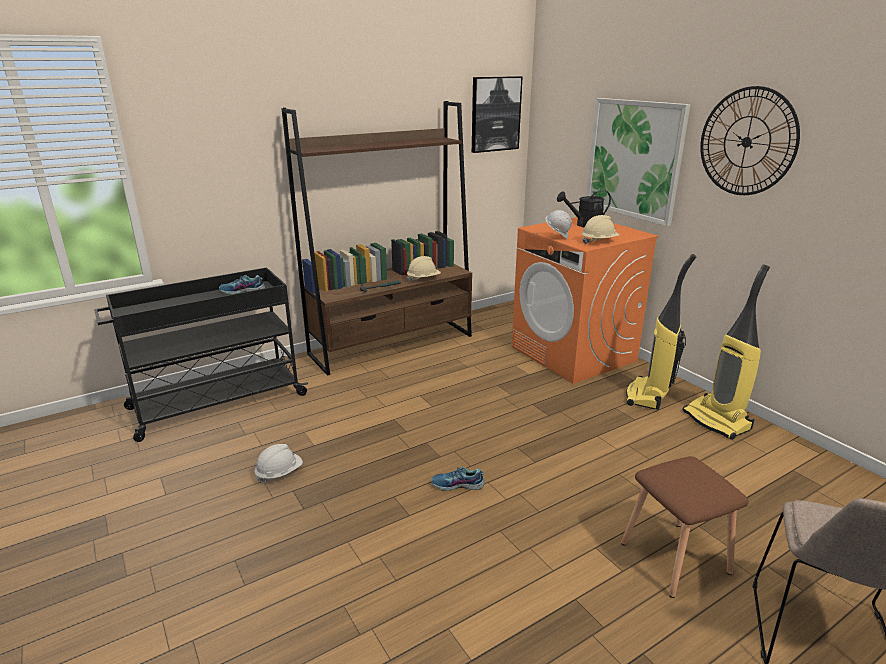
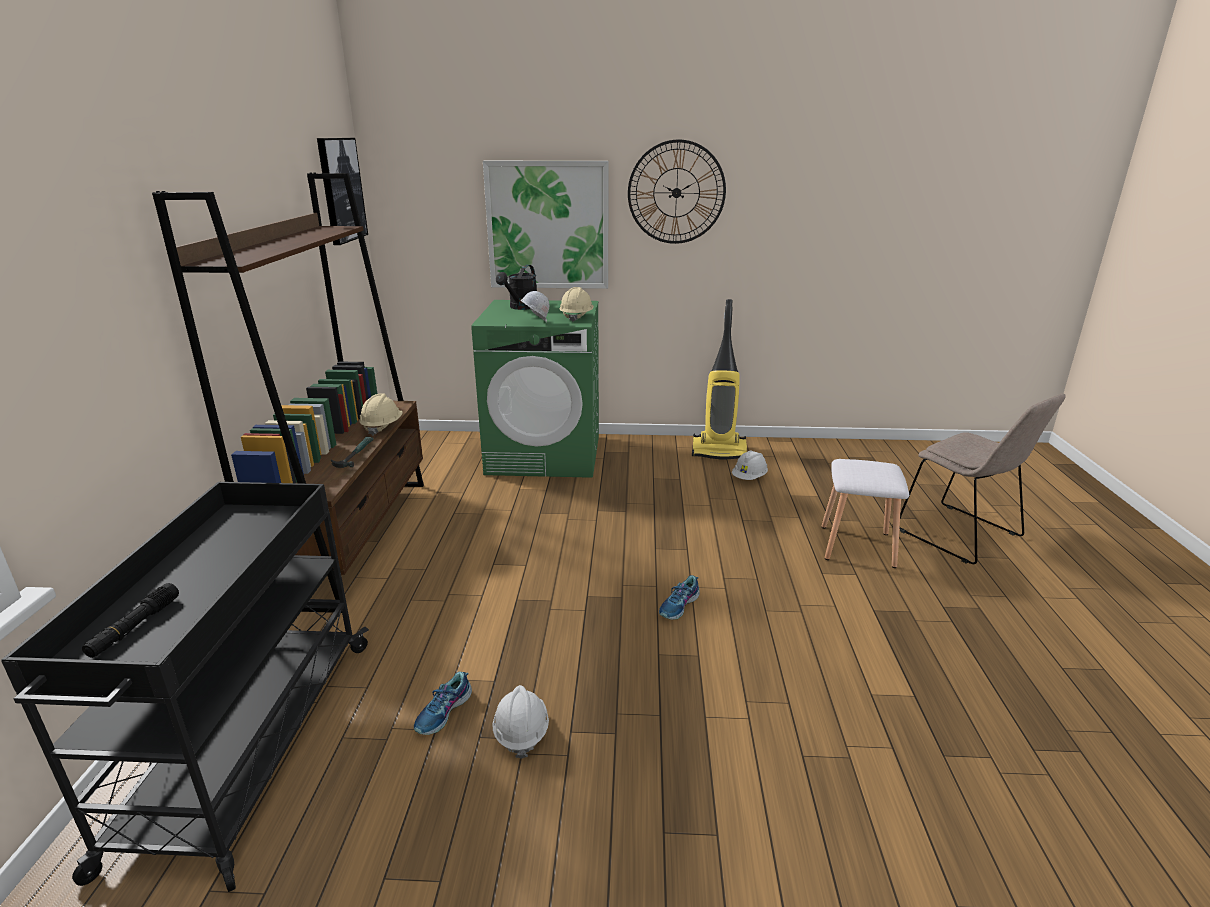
camera: 55 degrees left, 0 degrees up
(156, 308) = (135, 627): none -> black flashlight
(242, 291) = (230, 532): shoe -> shoe (444, 712)
(573, 354) = (545, 454): orange washing machine -> green washing machine
(648, 396) = (654, 458): vacuum cleaner -> none
(673, 557) = (855, 546): brown stool -> white stool
(697, 453) = (749, 478): none -> white hard hat

